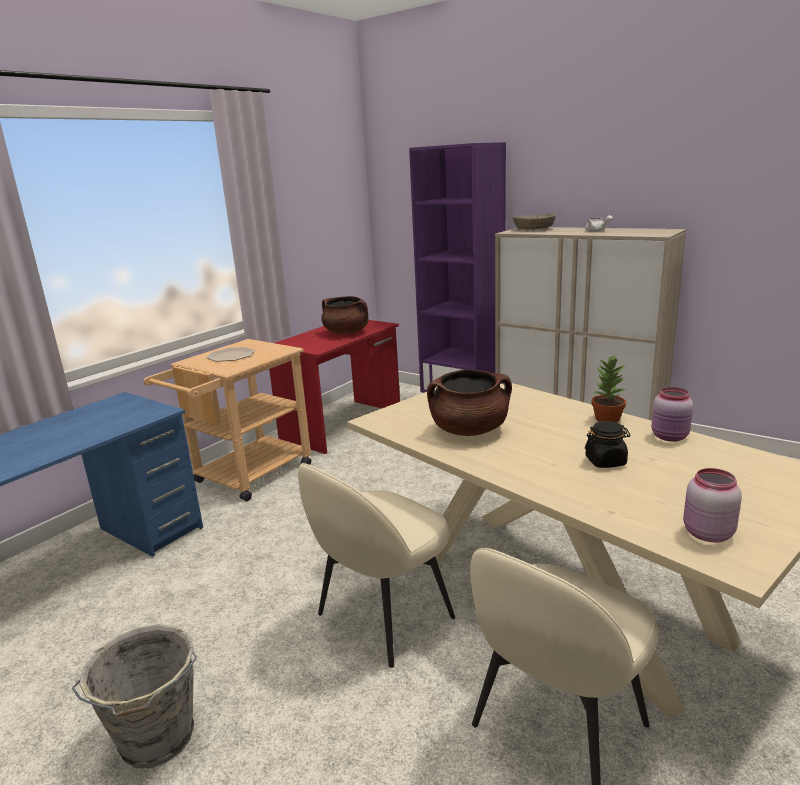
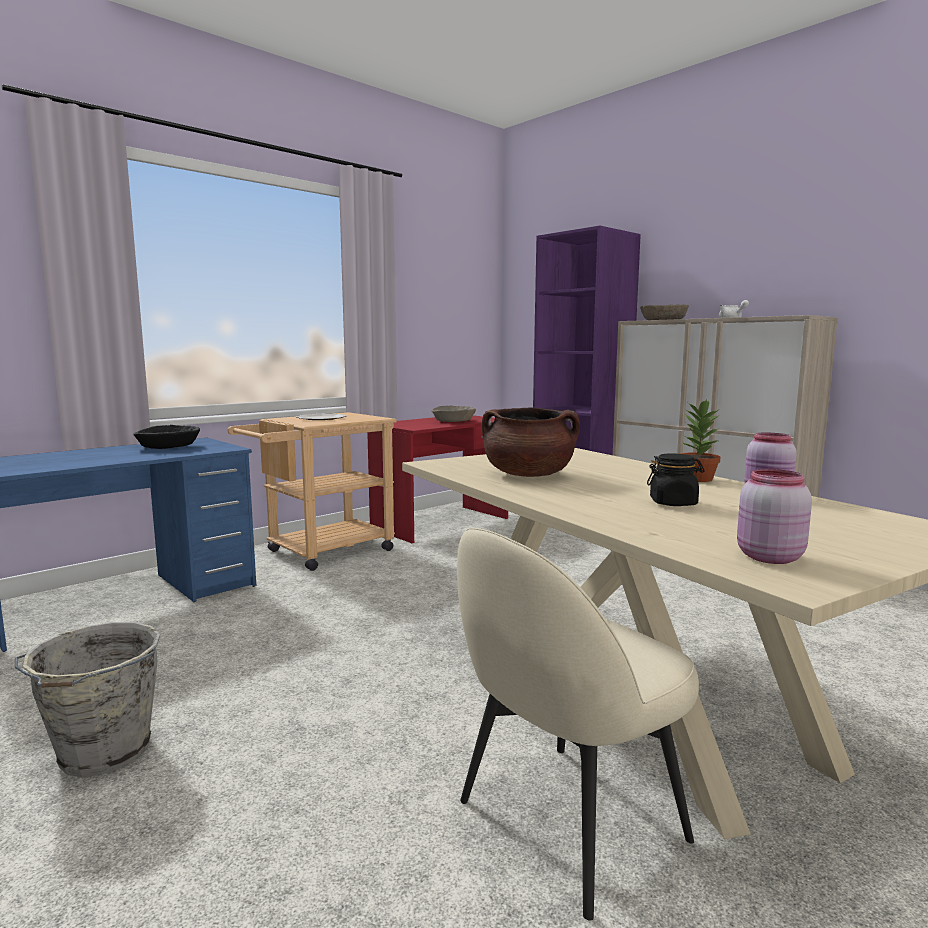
camera: 10 degrees right, 10 degrees down
(99, 416) = (169, 447): none -> black bowl
(346, 332) = (454, 421): brown cooking pot -> beige bowl
(382, 617) = (403, 684): beige chair -> none

